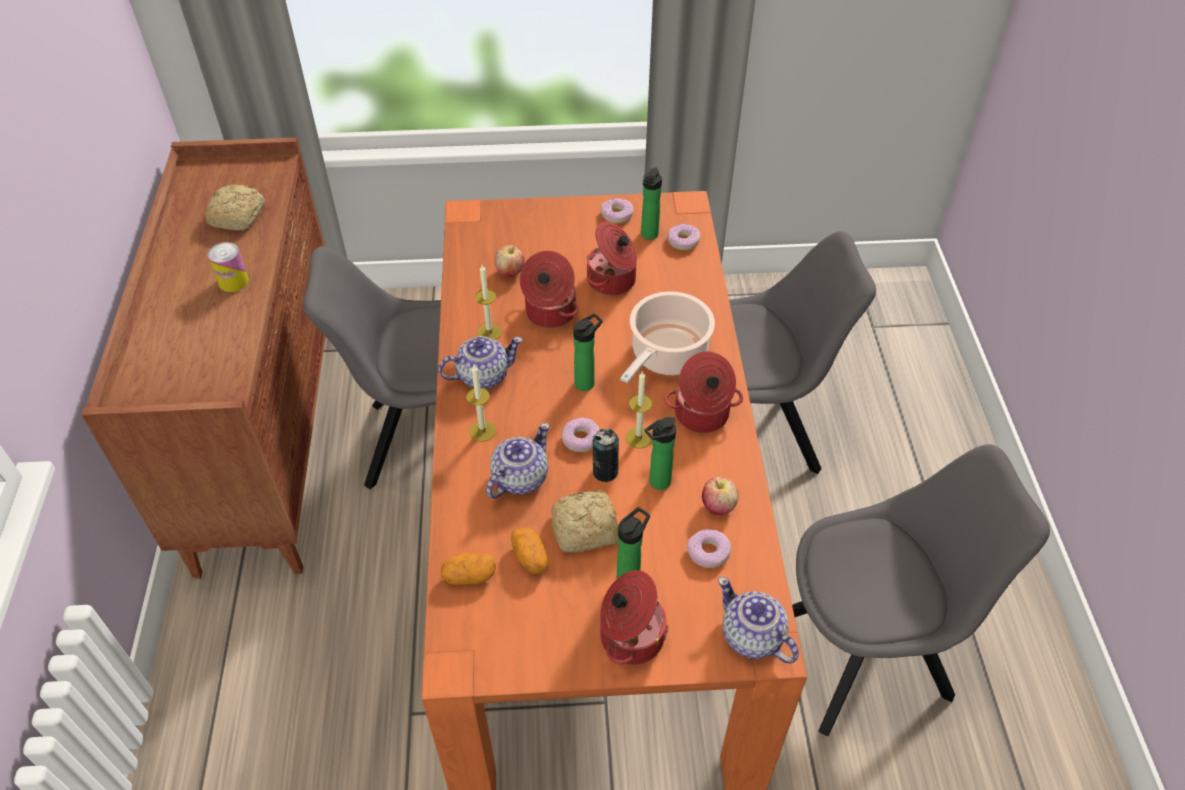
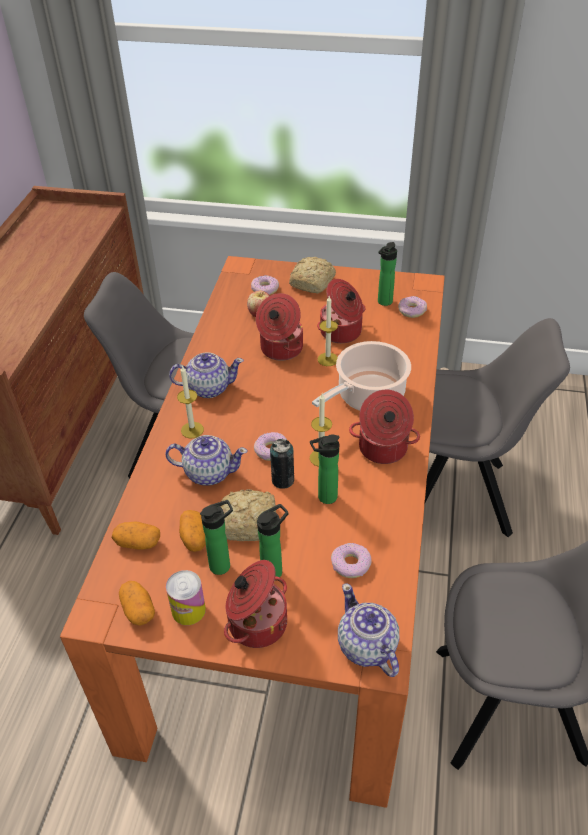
camera: 15 degrees right, 5 degrees down
(233, 281) = (39, 287): can -> can (188, 610)
(238, 215) = (62, 242): bread -> bread (313, 282)
(489, 332) = (226, 356): candle -> candle (327, 359)
(498, 651) = (138, 610): none -> potato
(519, 478) = (208, 472): teapot -> teapot turned 45 degrees clockwise
(587, 382) = (292, 406): bottle -> bottle (223, 565)
(617, 215) = (362, 283): donut -> donut (265, 289)
(718, 506) = (372, 527): apple -> none

